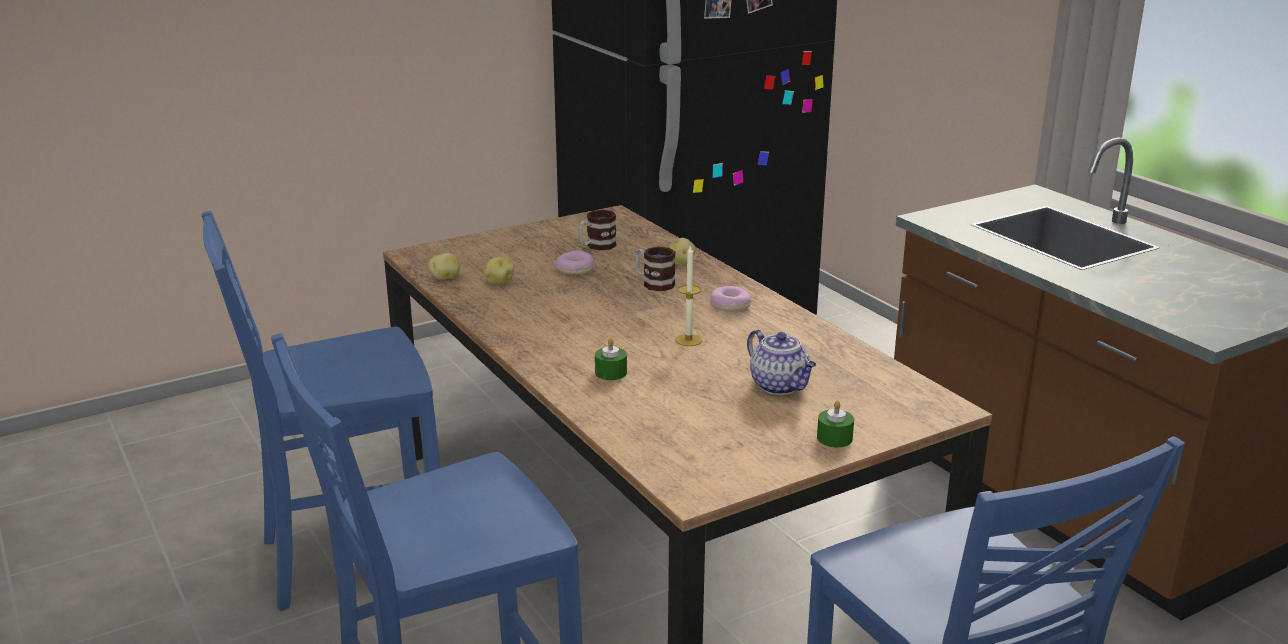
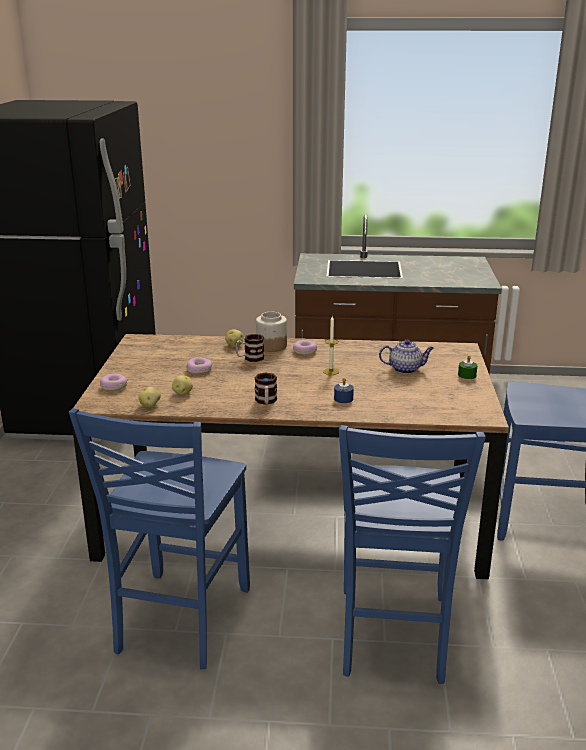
camera: 55 degrees left, 0 degrees up
(469, 247) = (113, 387): none -> donut
(596, 246) = (176, 356): mug -> mug (266, 401)
(611, 373) = (343, 398): green candle -> blue candle
(713, 282) = (271, 346): none -> jar

